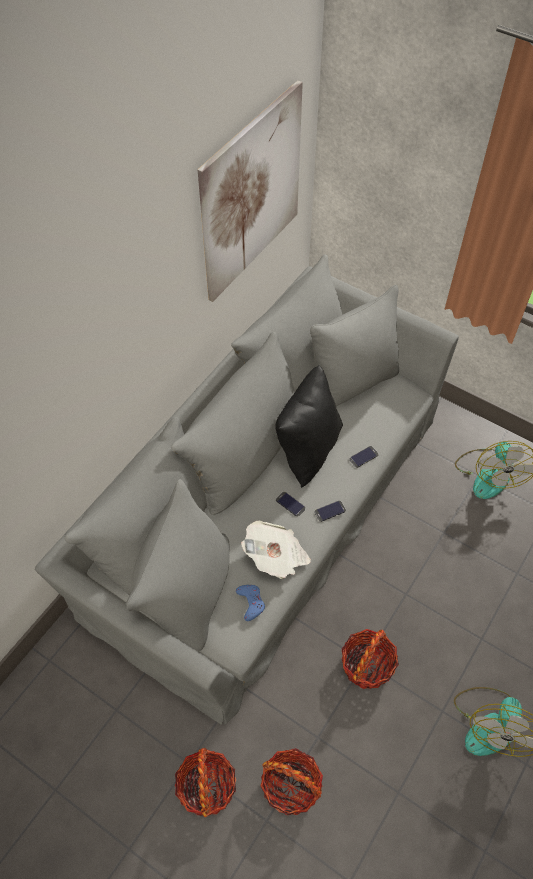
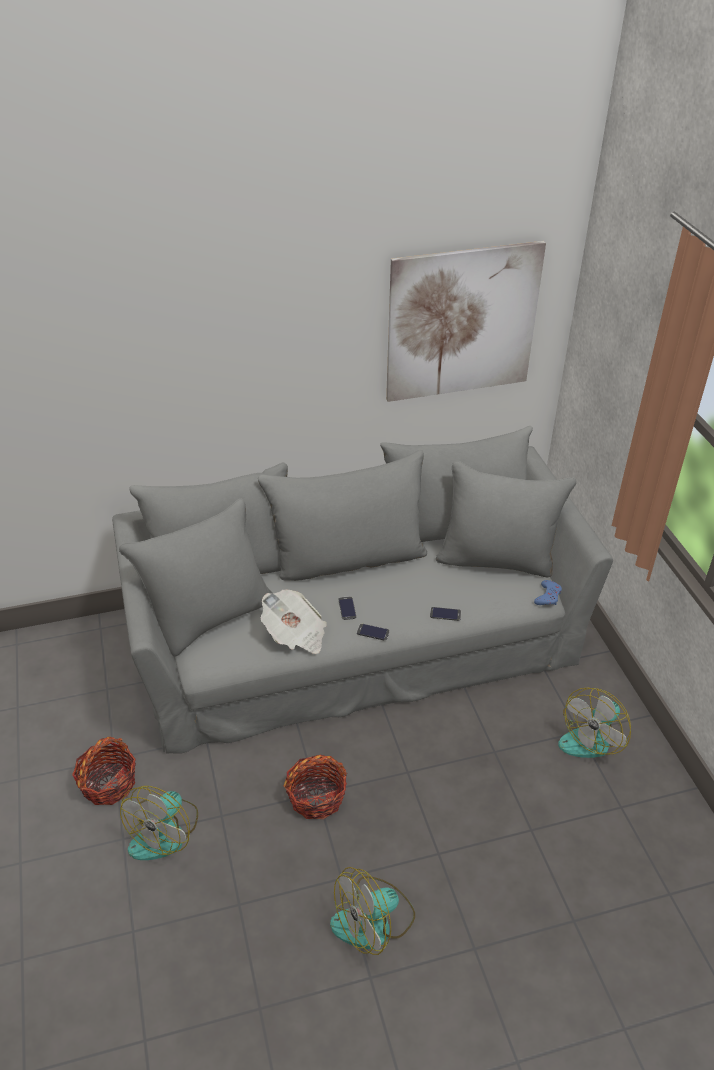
camera: 40 degrees right, 15 degrees down
(251, 602) = (242, 650): blue game controller -> blue game controller (548, 596)
(291, 786) = (165, 831): basket -> fan
(308, 449) = (404, 581): black pillow -> none

